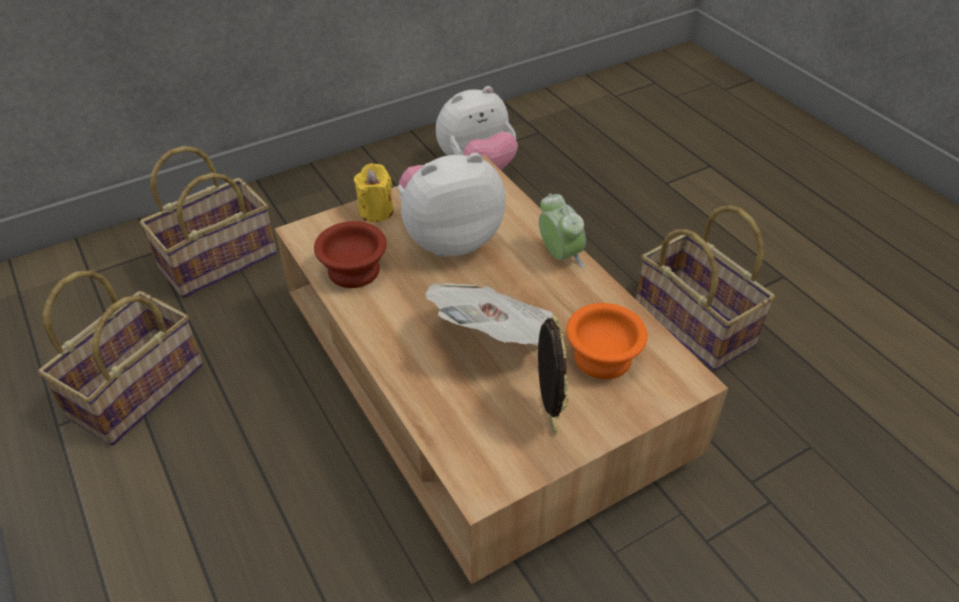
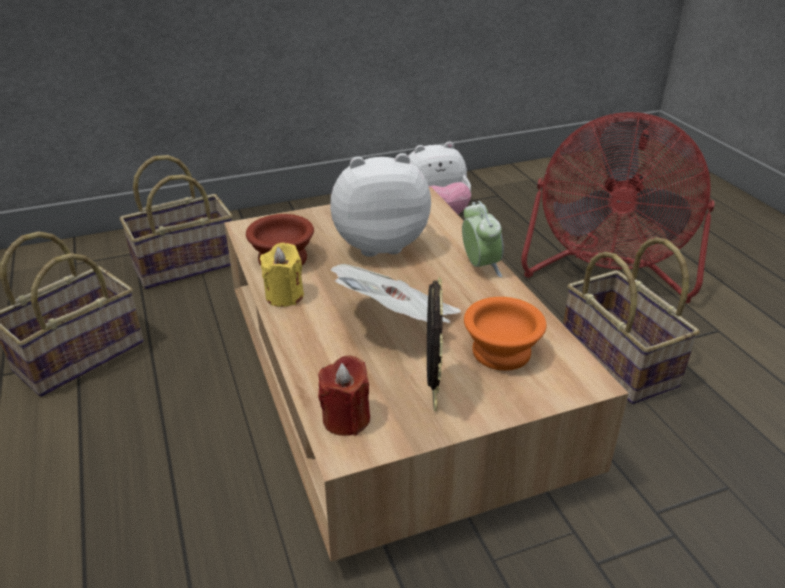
camera: 10 degrees right, 10 degrees down
(376, 211) = (318, 218): yellow candle -> yellow candle (284, 296)
(473, 455) = (346, 419): none -> red candle
(661, 218) = (600, 271): none -> red fan

